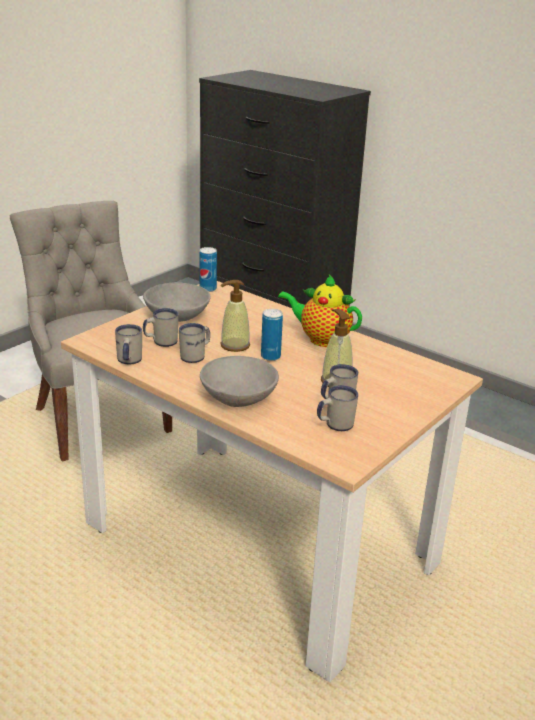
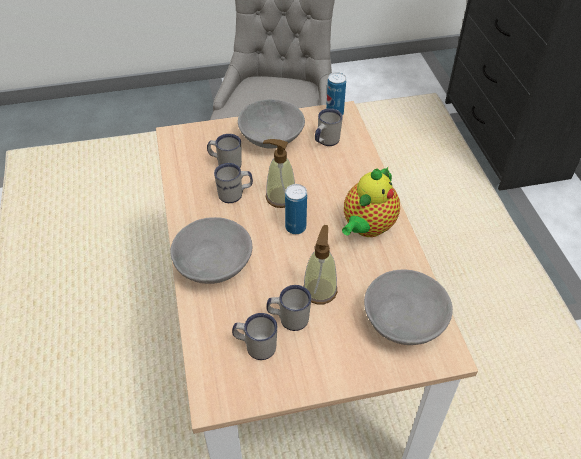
camera: 40 degrees right, 20 degrees up
(128, 361) = (178, 175): white mug -> white mug (325, 141)
(321, 339) = (367, 227): teapot -> teapot turned 120 degrees counterclockwise
(410, 374) = (403, 321): none -> grey bowl

